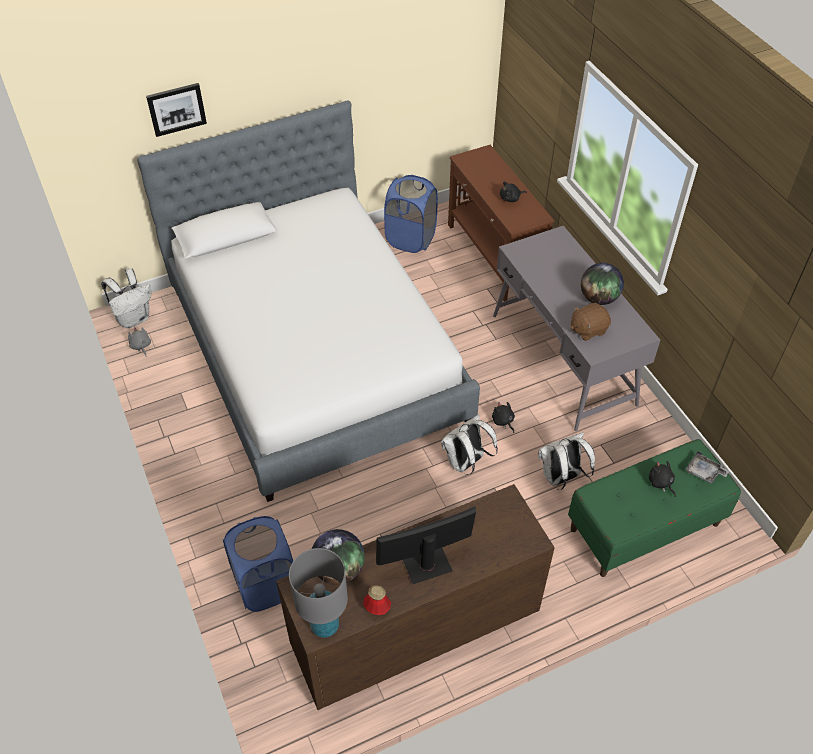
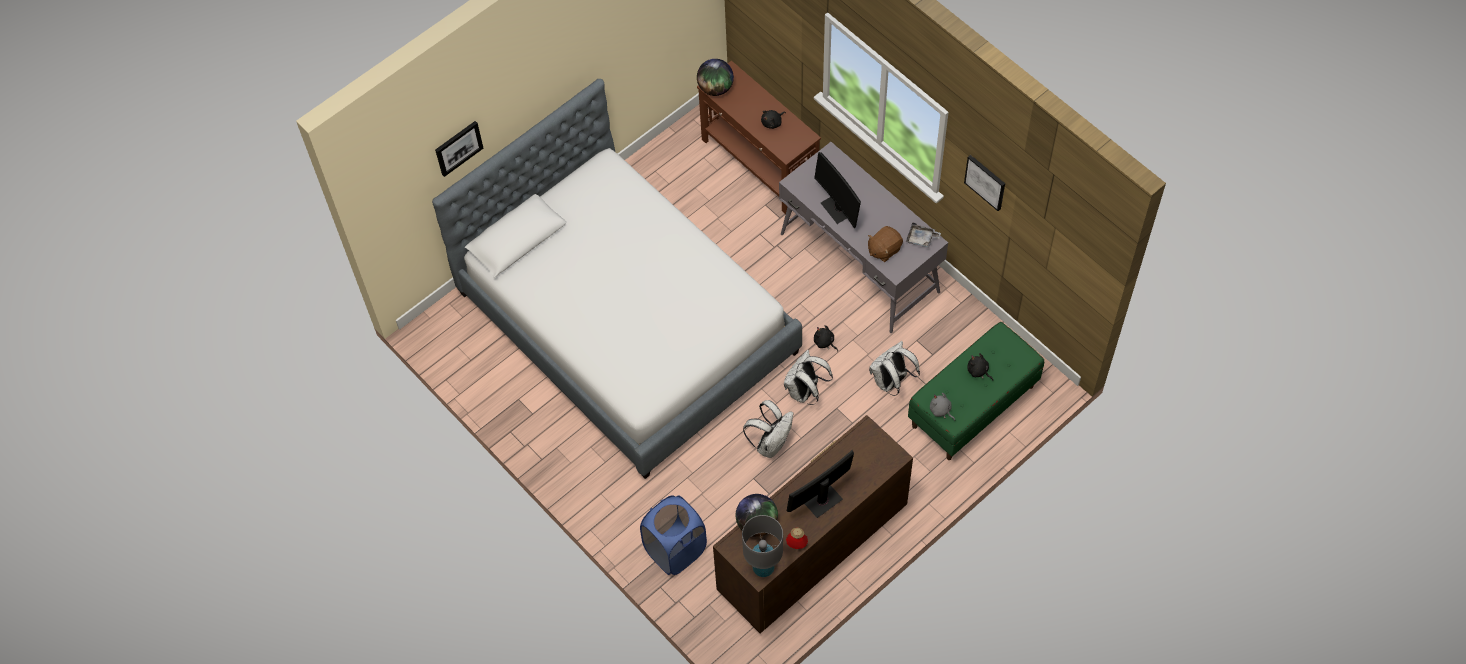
camera: 15 degrees left, 10 degrees up
(134, 318) = (434, 334): white backpack -> white backpack (771, 443)
(141, 346) = (456, 362): grey plush toy -> grey plush toy (941, 410)
(411, 239) = (670, 167): blue laundry basket -> none
(551, 282) = (838, 208): none -> monitor
(598, 298) = (884, 214): globe -> globe (715, 88)
(704, 472) = (1011, 351): grey tray -> grey tray (921, 239)
(722, 259) = (985, 181): none -> picture

